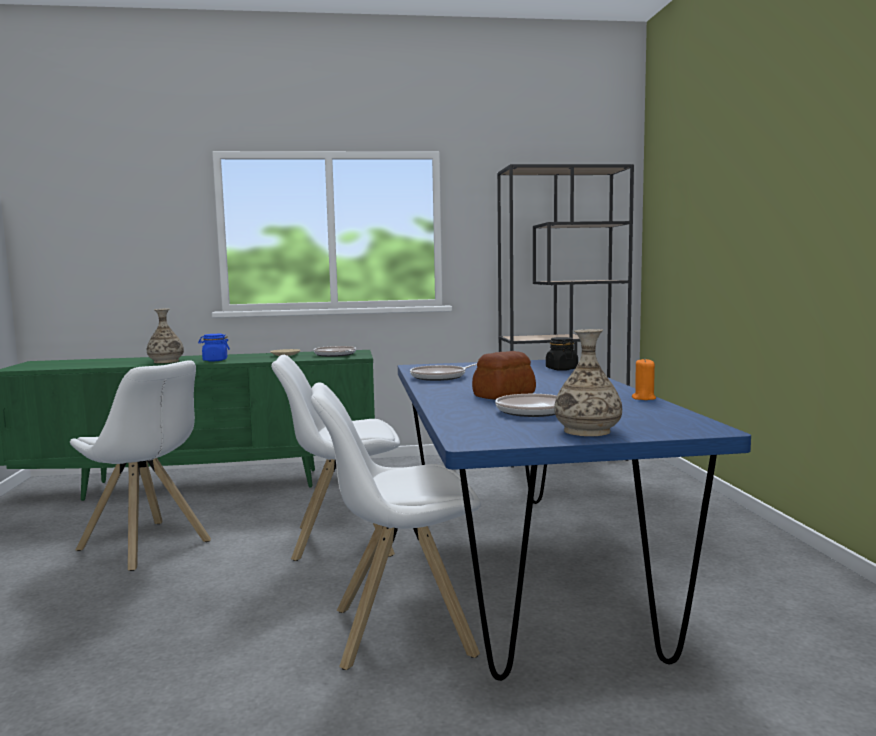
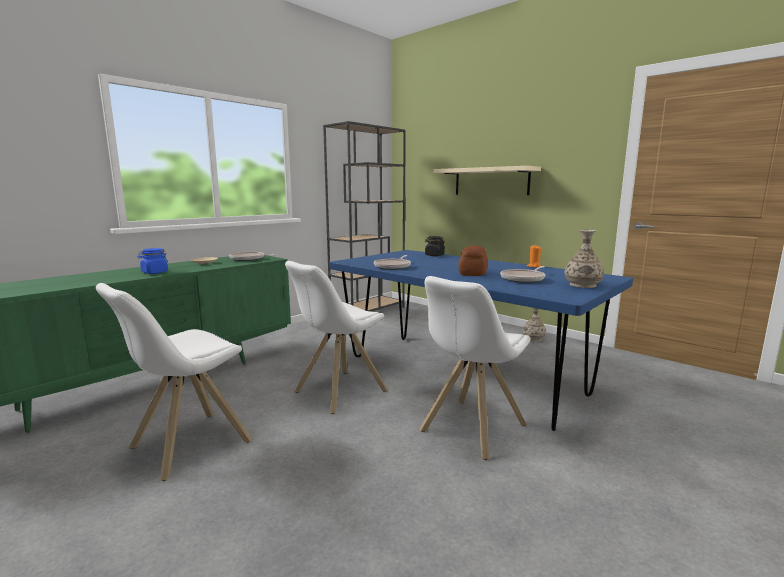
camera: 40 degrees left, 5 degrees up
(146, 545) = (189, 444): white chair -> white chair turned 135 degrees clockwise
(166, 361) = (103, 278): vase -> vase (533, 339)
(746, 244) = (491, 181): none -> beige shelf

